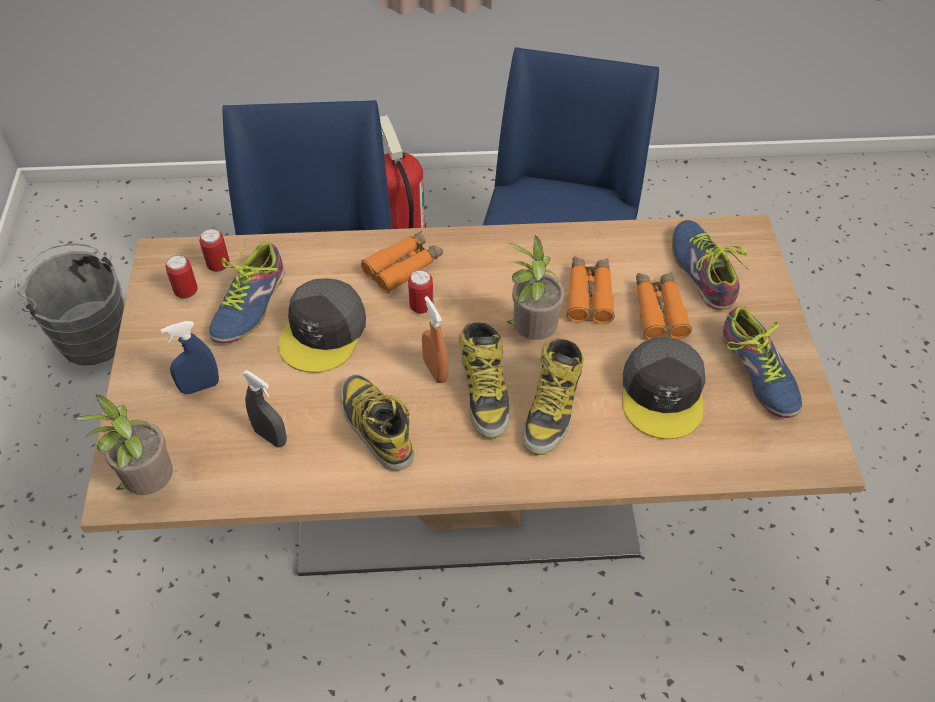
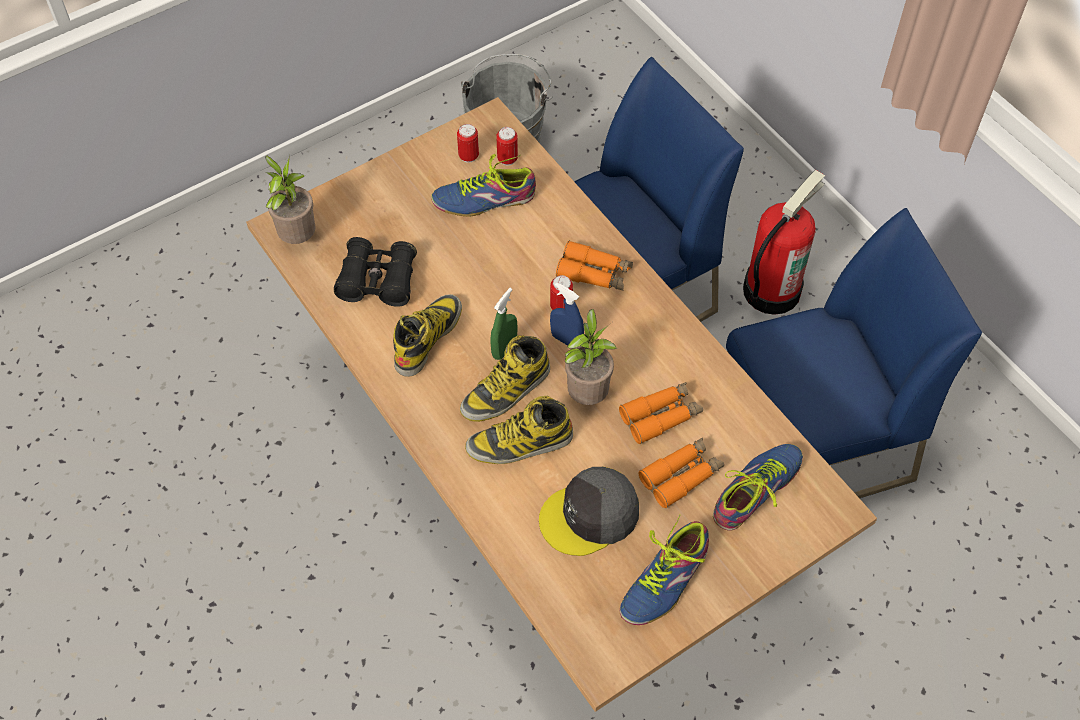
camera: 60 degrees right, 5 degrees up
(200, 386) = (392, 216): blue spray bottle -> blue spray bottle (566, 340)
(270, 436) = (378, 281): grey spray bottle -> black binoculars
(323, 332) = (491, 259): grey cap -> none
(435, 370) = (504, 348): orange spray bottle -> green spray bottle

